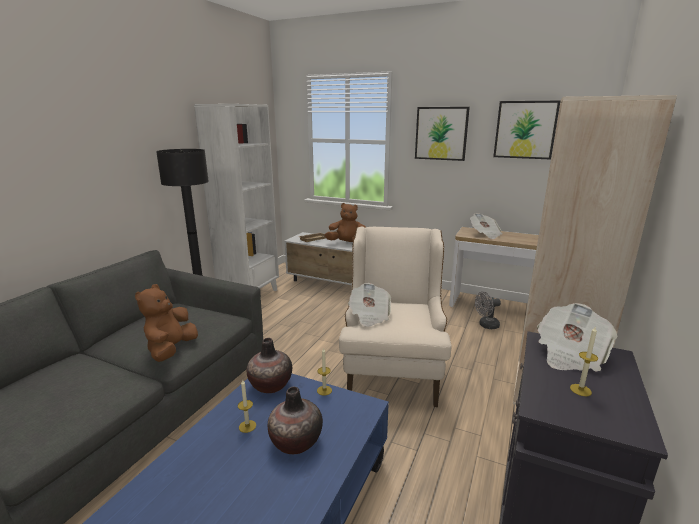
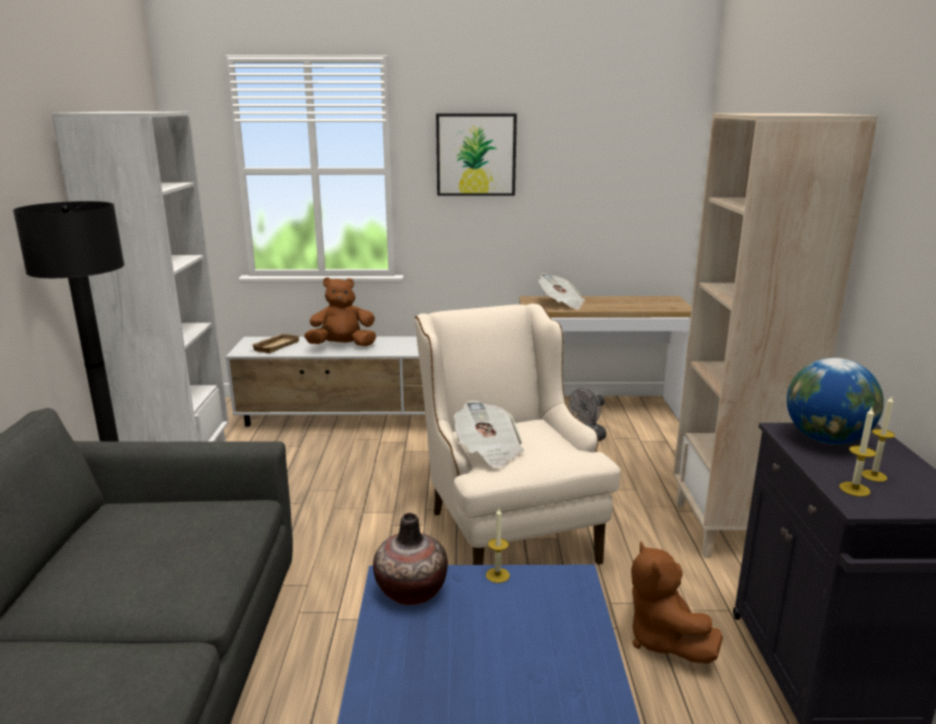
camera: 25 degrees left, 0 degrees up
(171, 350) = (188, 584): brown plush toy -> brown plush toy (663, 640)
(247, 426) = (432, 659): candle -> candle (854, 489)
(296, 441) = (522, 655): vase -> none
(525, 130) = (597, 147): picture -> none
(570, 354) = (826, 440): newspaper -> globe

